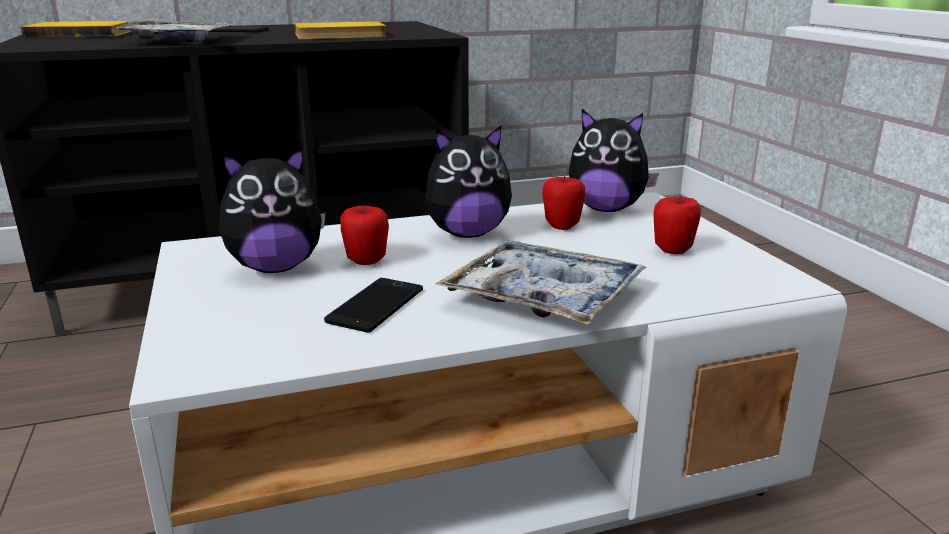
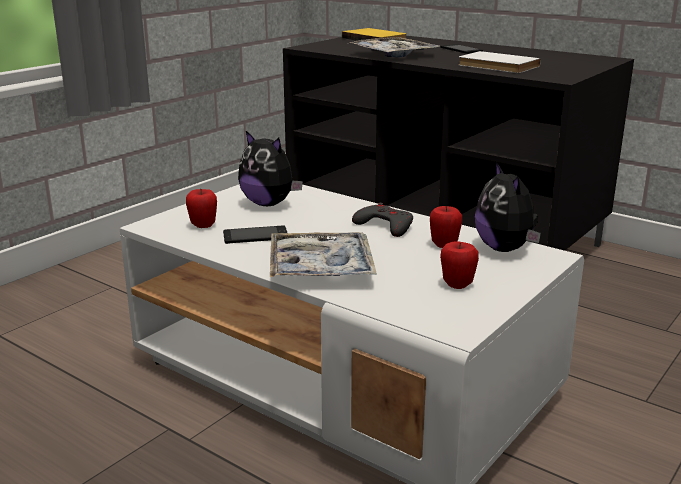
camera: 55 degrees right, 0 degrees up
(340, 35) = (497, 66): yellow book -> white book
(366, 262) = (305, 217): apple -> apple (203, 226)
(467, 233) = (385, 226): plush toy -> grey game controller

